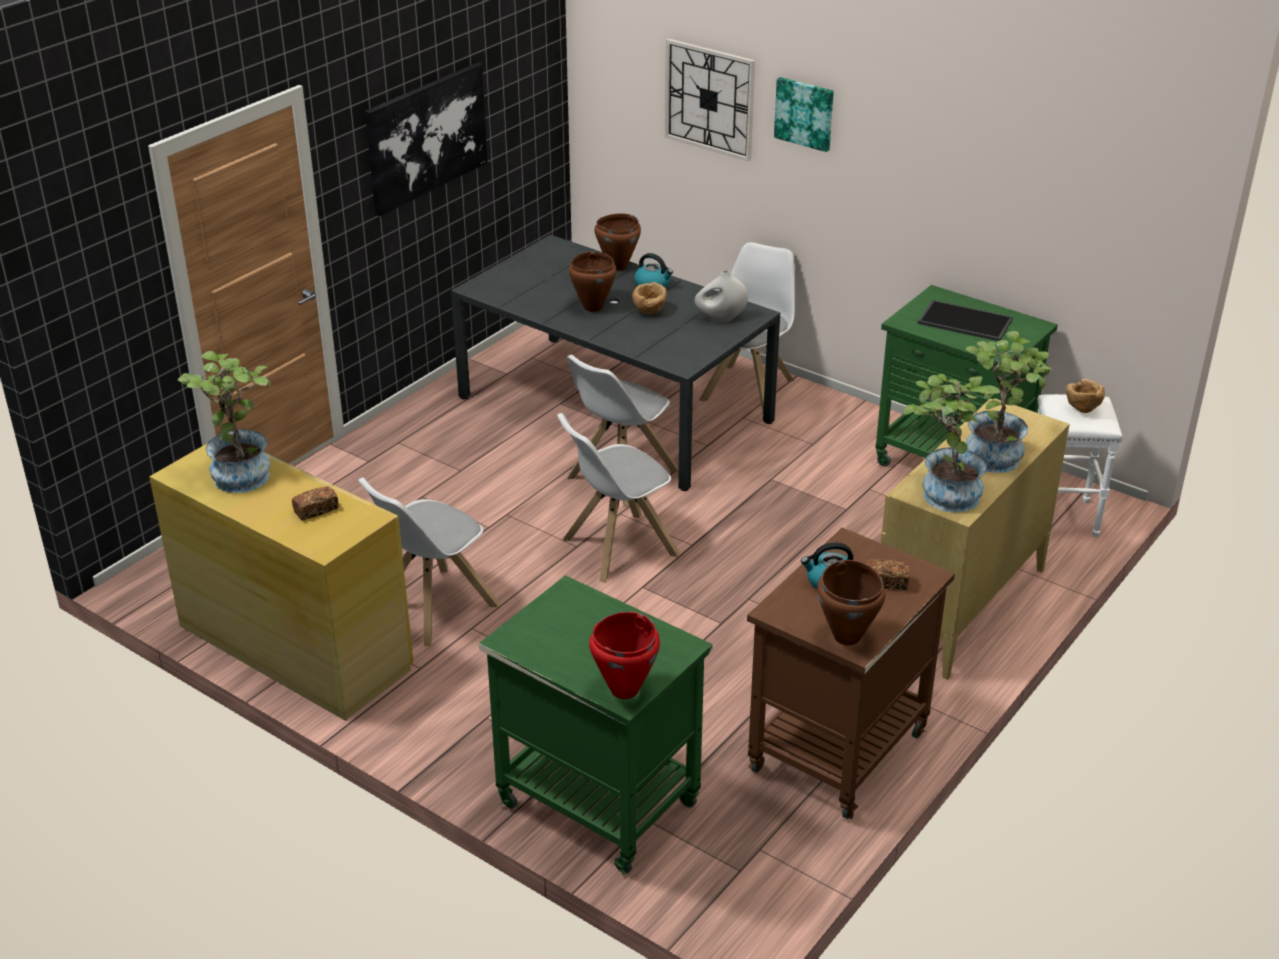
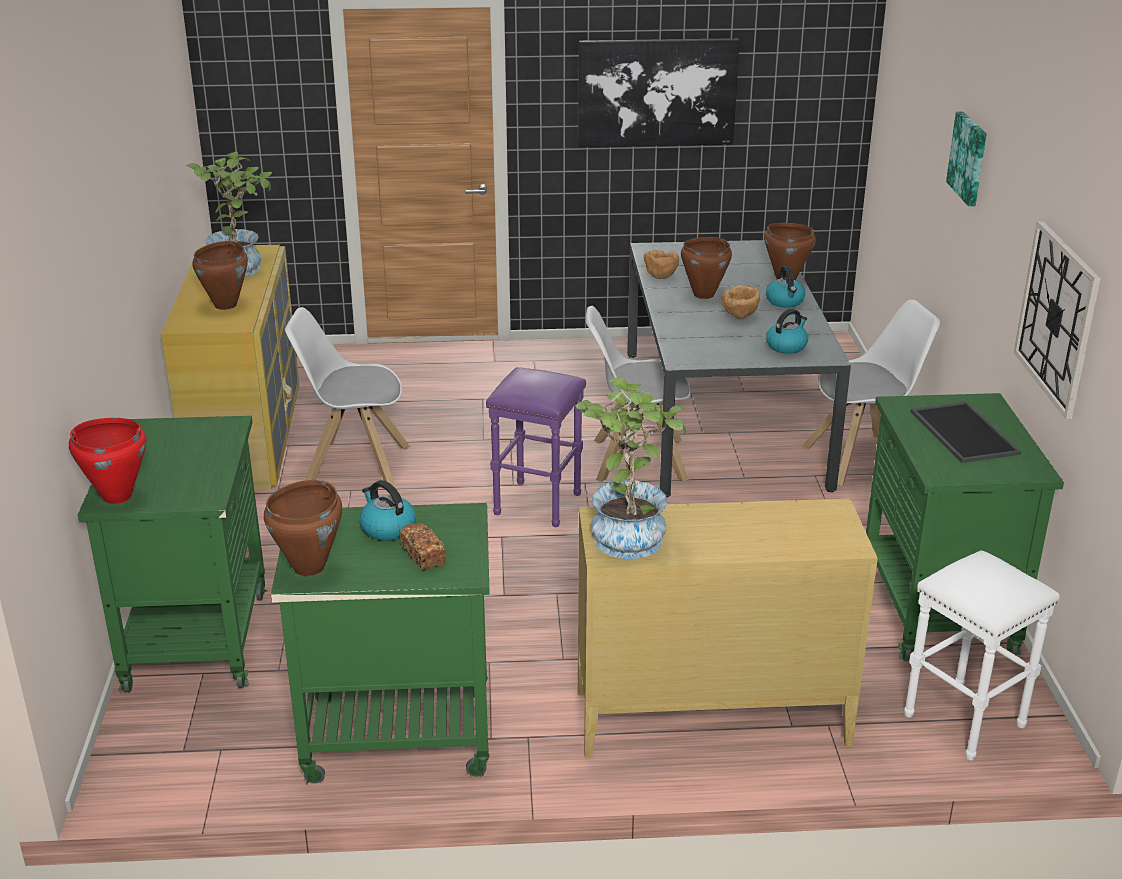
camera: 50 degrees right, 5 degrees down
(316, 510) = (226, 305): bread -> brown cooking pot
(617, 548) = (536, 502): chair -> purple stool
(709, 99) = (928, 131): wall clock -> wall clock (1057, 318)
(720, 319) = (786, 346): white vase -> kettle
(837, 753) = (396, 737): brown cart -> green cart
(997, 453) = (747, 537): potted plant -> none
(1082, 409) = (986, 580): brown bowl -> brown bowl (660, 277)

